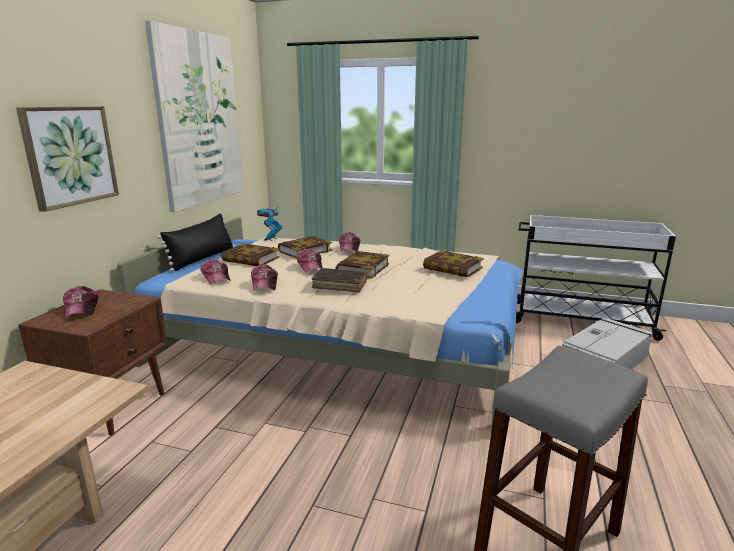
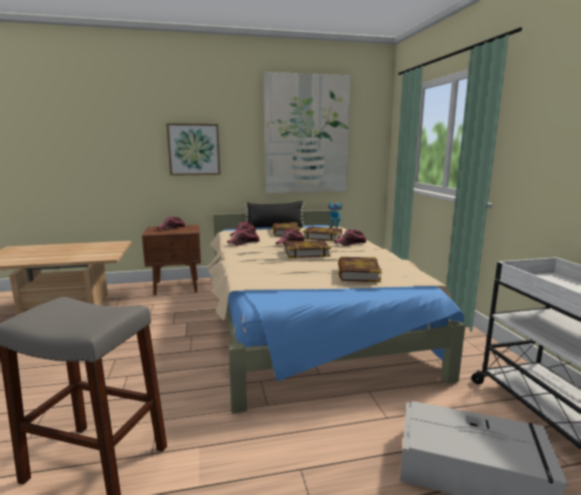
camera: 60 degrees right, 5 degrees down
(340, 285) = (263, 254): brown book -> none

